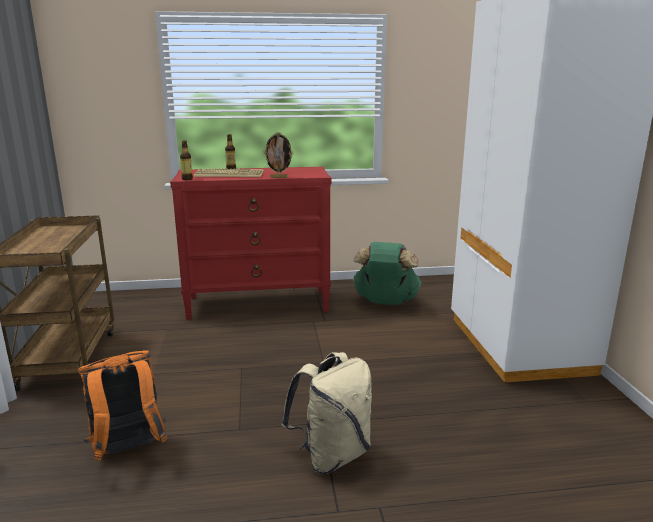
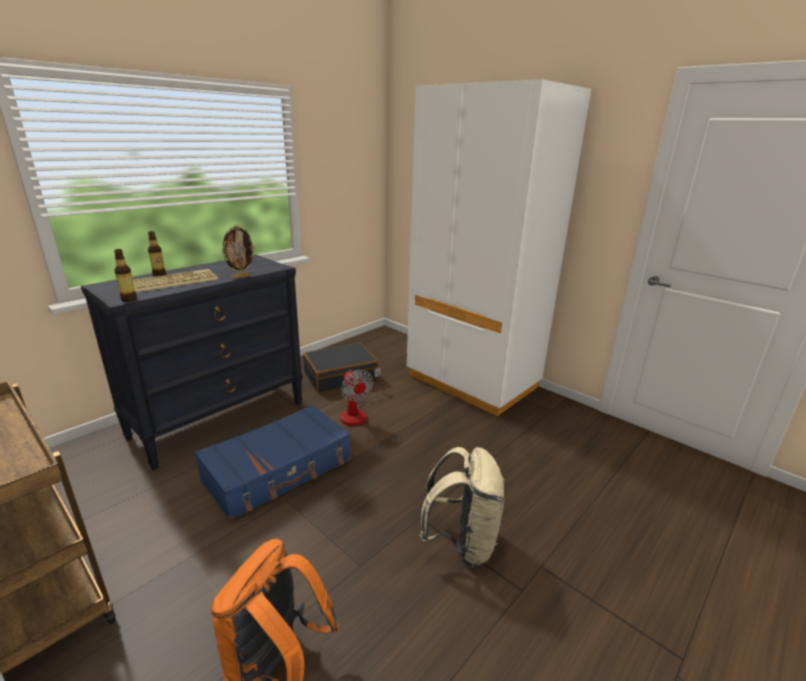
camera: 40 degrees left, 5 degrees up
(258, 303) = (220, 419): red dresser -> black dresser
(258, 349) = (279, 470): none -> blue suitcase
(366, 333) = (358, 413): none -> fan
(385, 302) = (340, 376): green backpack -> black suitcase

